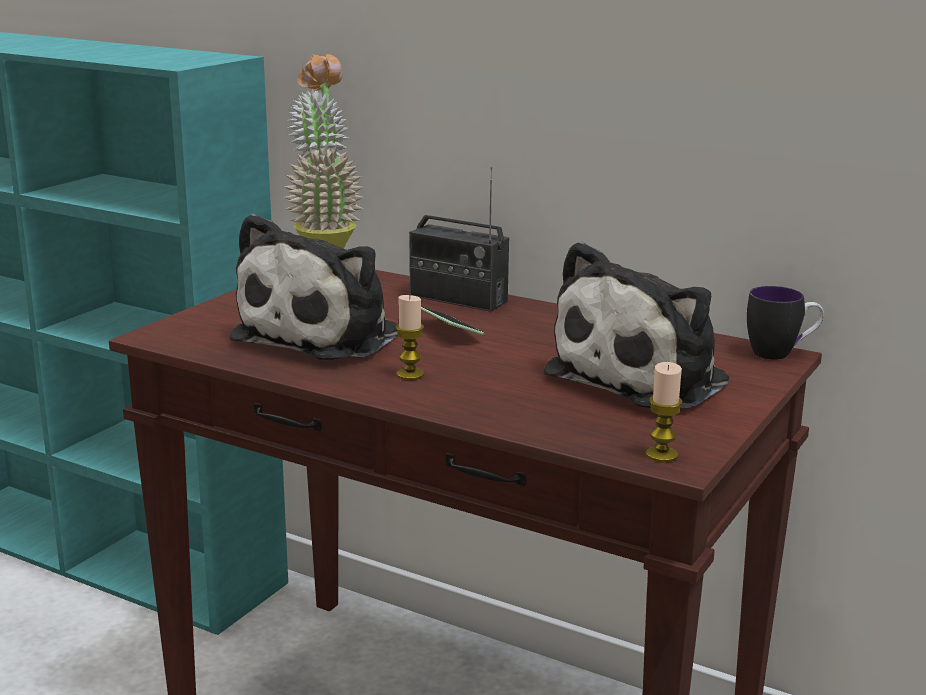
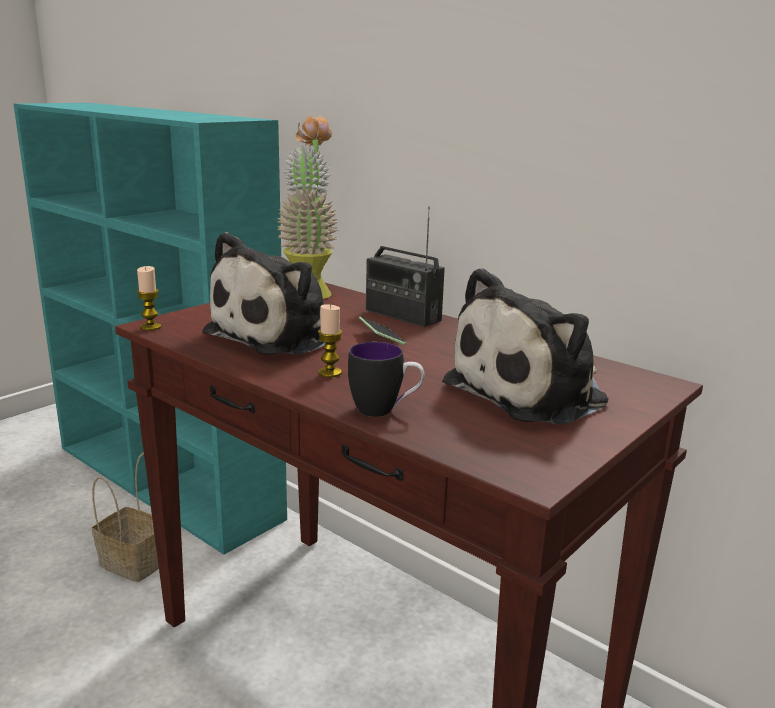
camera: 10 degrees right, 0 degrees up
(101, 658) = (136, 562): none -> basket
(661, 455) = (520, 469): candle -> candle (150, 327)
(781, 354) = (664, 382): mug -> mug (385, 411)

